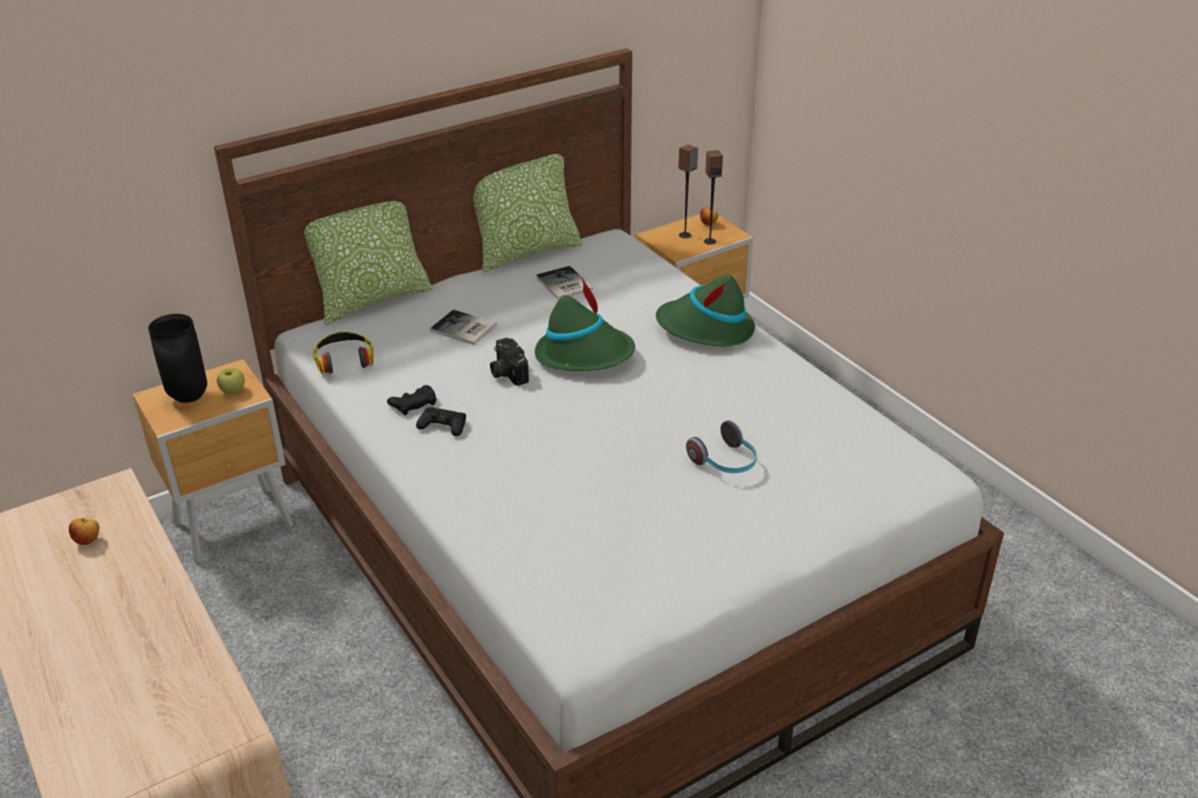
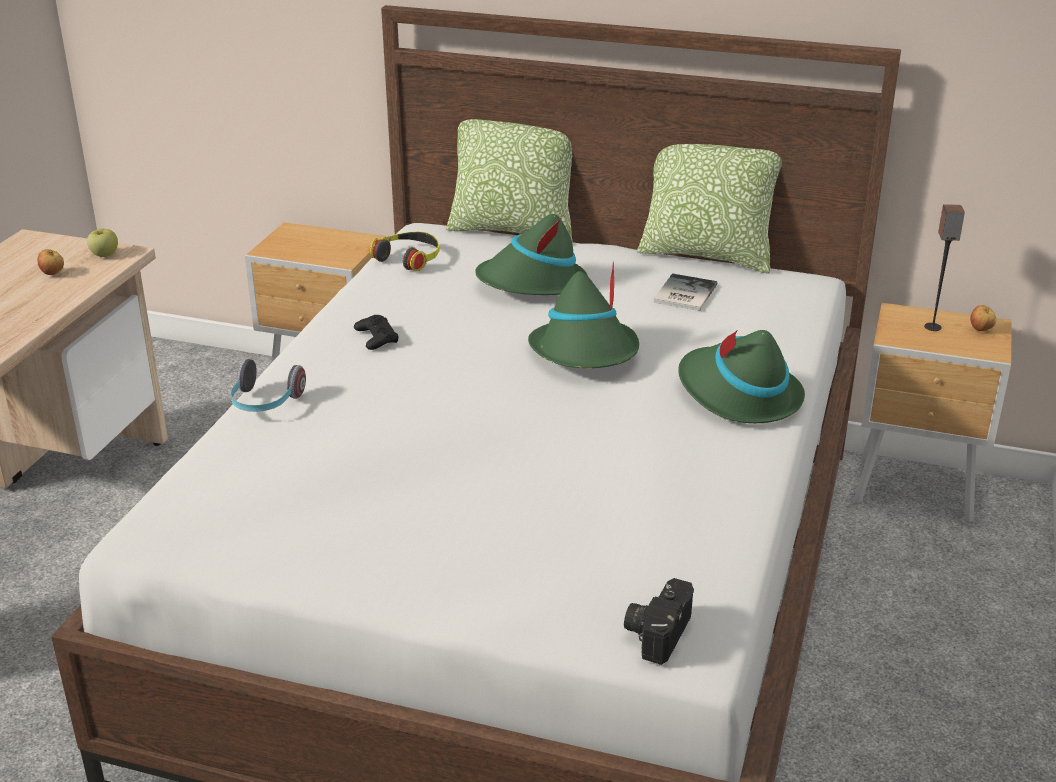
camera: 50 degrees right, 5 degrees down
(187, 397) = (307, 241): black vase -> none
(233, 391) = (339, 252): apple -> apple (104, 254)
(413, 403) = (390, 312): black game controller -> none
(464, 329) = (532, 283): book -> green hat
(506, 372) = (498, 329): camera -> camera (656, 631)
(709, 241) = (949, 344): speaker -> none
(725, 462) = (519, 501): headphones -> headphones (265, 403)

